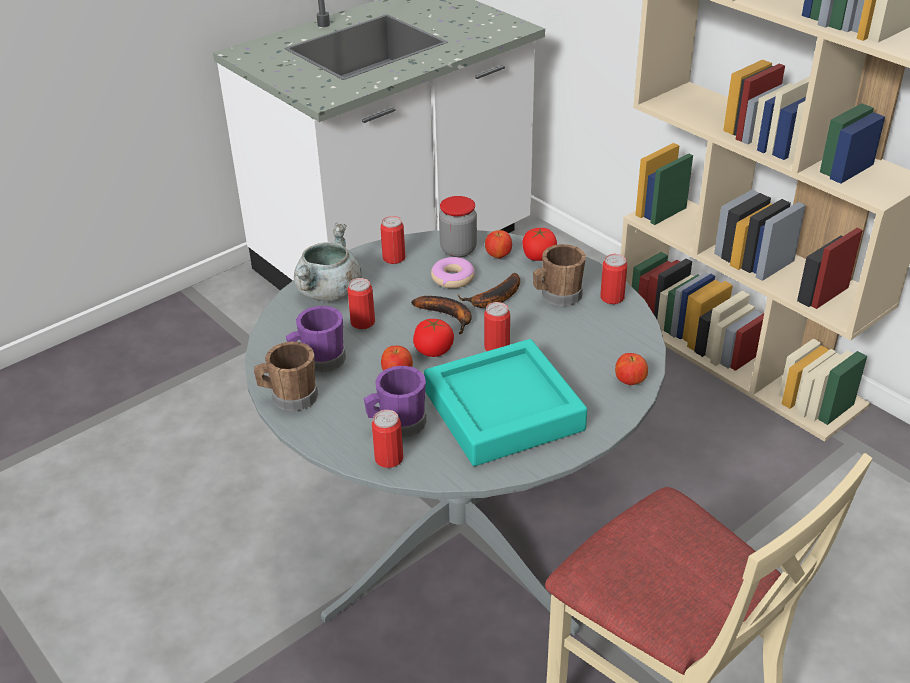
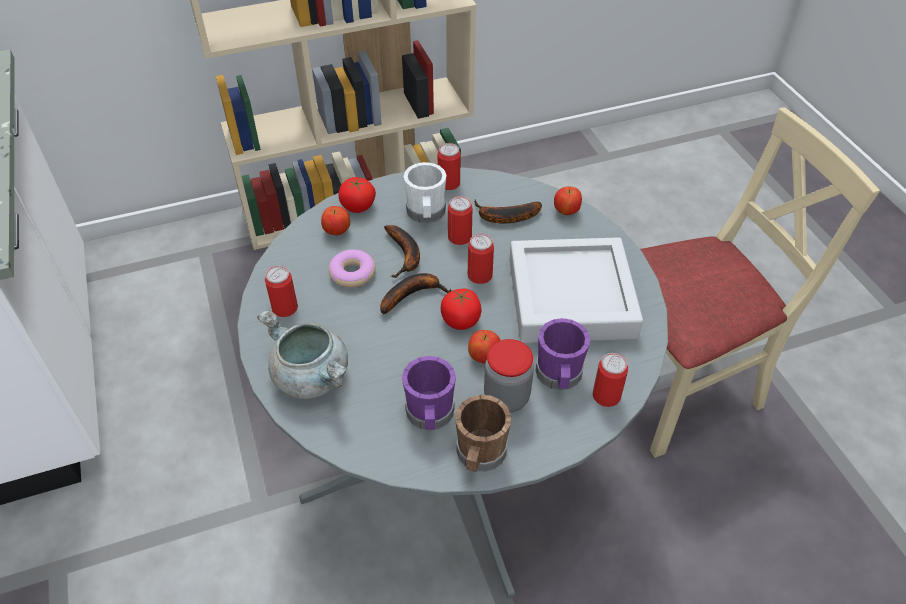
camera: 70 degrees left, 10 degrees up
(362, 322) = (384, 362): can -> can (459, 237)
(458, 250) = (306, 256): jar -> jar (506, 397)
(503, 411) = (571, 298): turquoise tray -> grey tray
(557, 296) = (426, 214): brown mug -> white mug
(589, 343) = (504, 217): none -> banana

